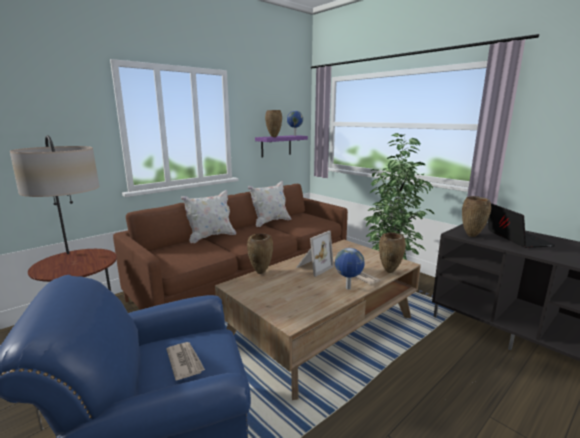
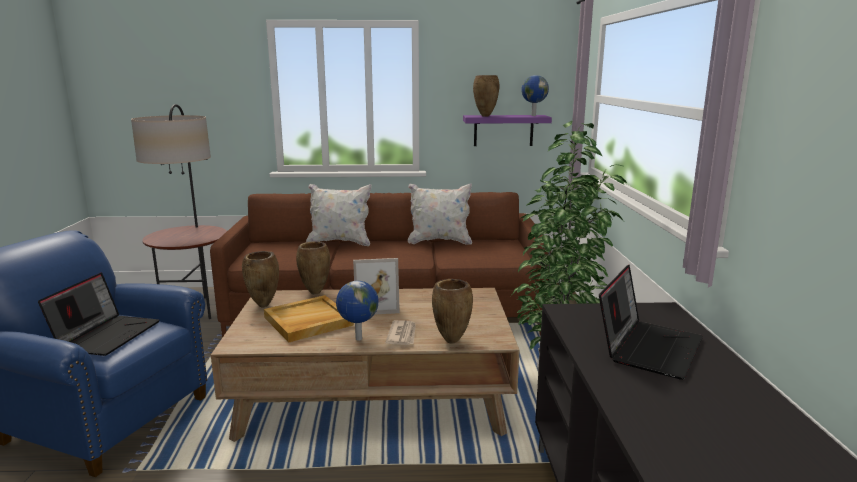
camera: 40 degrees right, 0 degrees up
(185, 361) = (107, 335): newspaper -> laptop
(298, 290) = (308, 321): none -> beige tray
(472, 236) = (583, 321): brown vase -> brown vase (264, 306)

